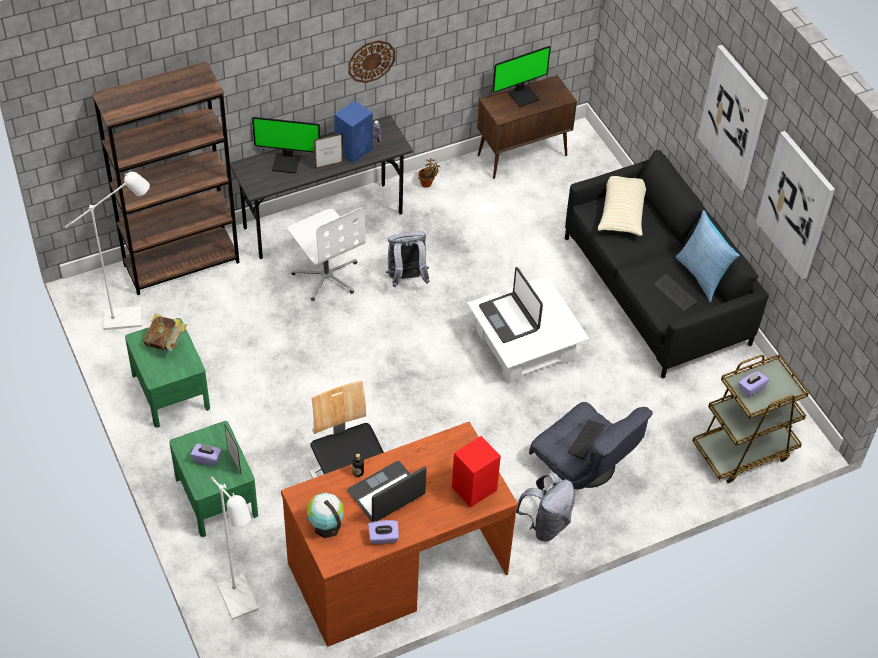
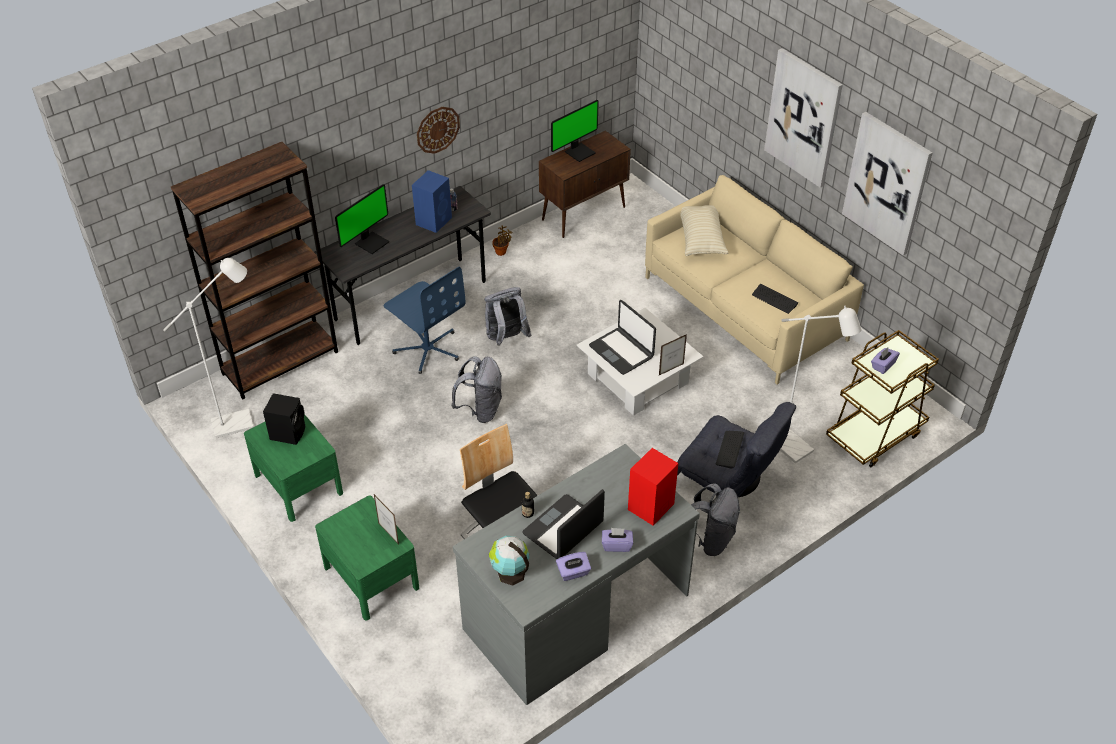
camera: 10 degrees left, 5 degrees down
(166, 343) = (288, 432): book -> black speaker
(207, 459) = (359, 536): purple tissue box -> purple tissue box (616, 545)
(241, 604) = (425, 681): white floor lamp -> white floor lamp (796, 450)
(287, 162) = (371, 242): monitor -> monitor turned 45 degrees counterclockwise
(327, 276) = (428, 349): white office chair -> blue office chair
(329, 165) = (413, 238): picture frame -> picture frame (671, 369)
(361, 349) = (481, 410): none -> grey backpack
(396, 567) = (575, 611): brown desk -> grey desk
(655, 290) = (744, 308): black sofa -> beige sofa
(702, 276) = (794, 280): pillow -> none

